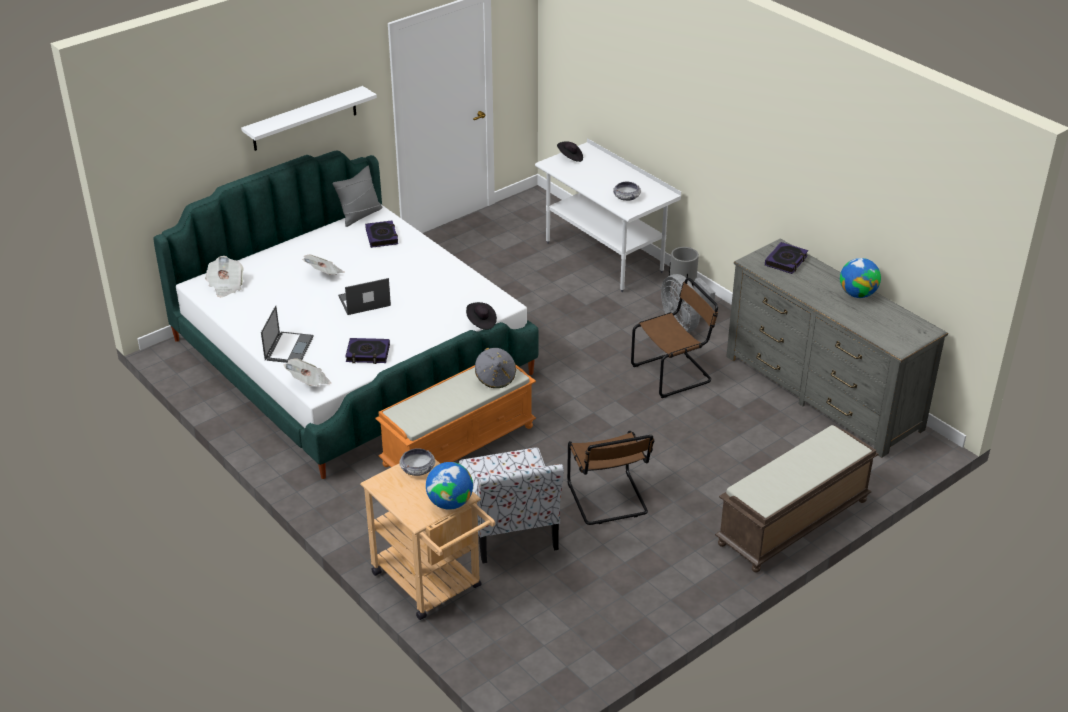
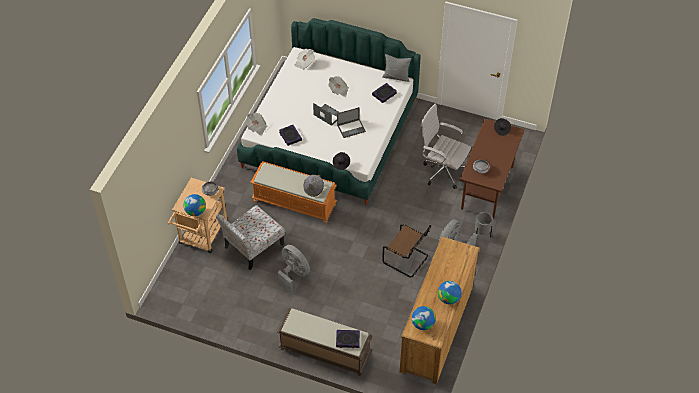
camera: 60 degrees right, 15 degrees up
(289, 348) = (275, 108): laptop -> laptop (351, 128)
(304, 119) = (386, 17): white shelf -> none
(536, 282) = (442, 171): none -> white office chair
(604, 257) = (487, 189): white desk -> brown desk
(608, 500) = (293, 274): brown chair -> grey fan
(786, 261) = (458, 257): book -> book (347, 340)
(822, 392) = (437, 328): grey dresser -> brown dresser
(891, 332) = (422, 324): none -> globe

